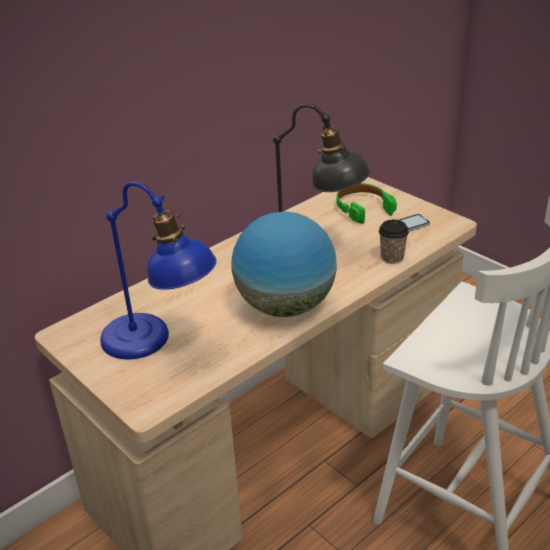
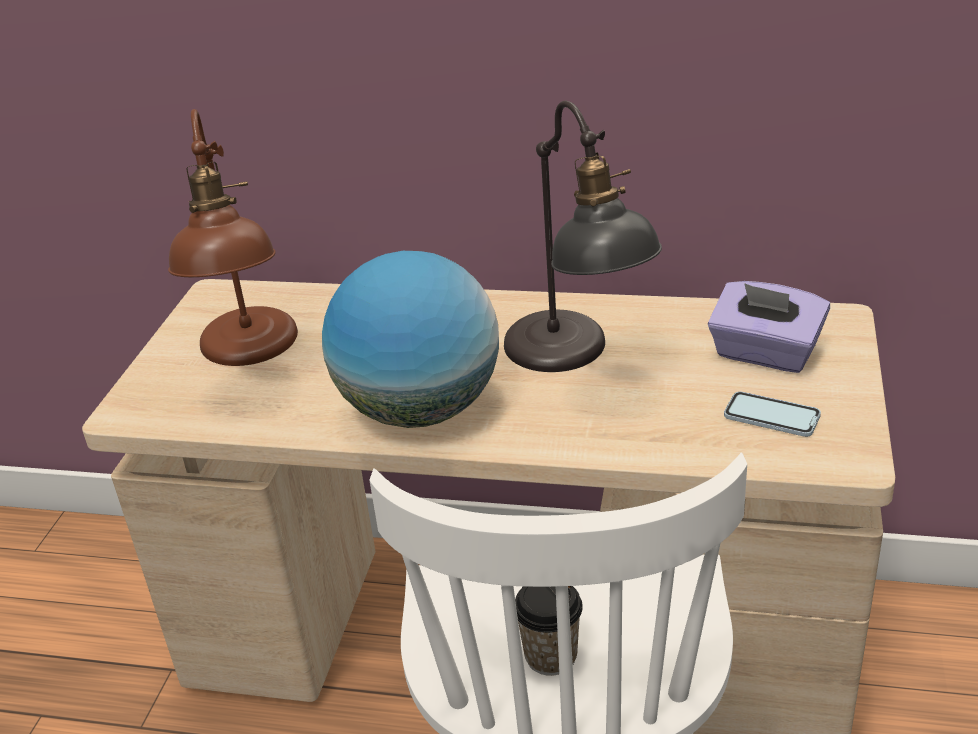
camera: 55 degrees right, 0 degrees up
(161, 343) = (252, 361): blue table lamp -> brown table lamp
(362, 208) = (765, 354): green headphones -> purple tissue box
(392, 257) = (656, 443): cup -> cup (551, 656)

